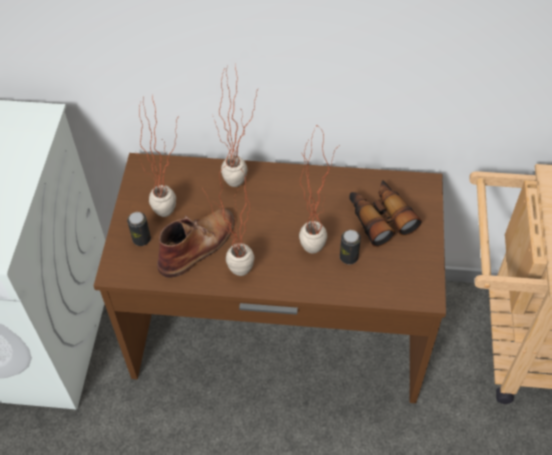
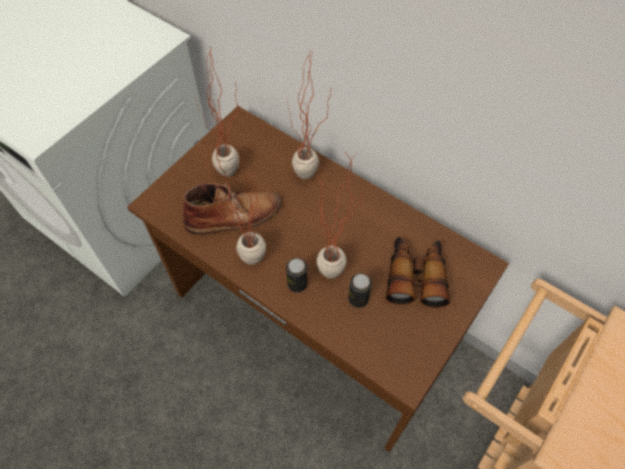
camera: 30 degrees right, 5 degrees up
(141, 239) = (192, 186): can -> can (297, 284)

